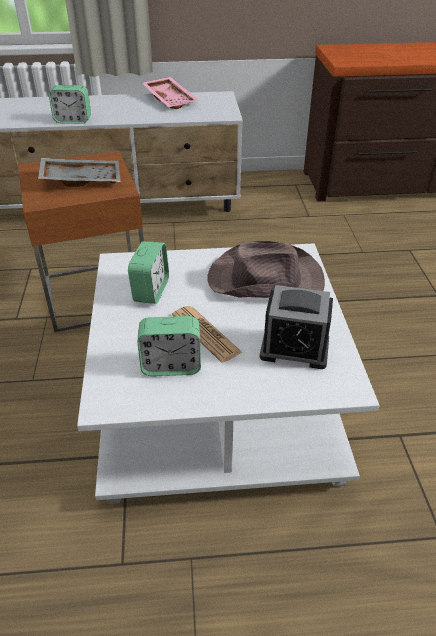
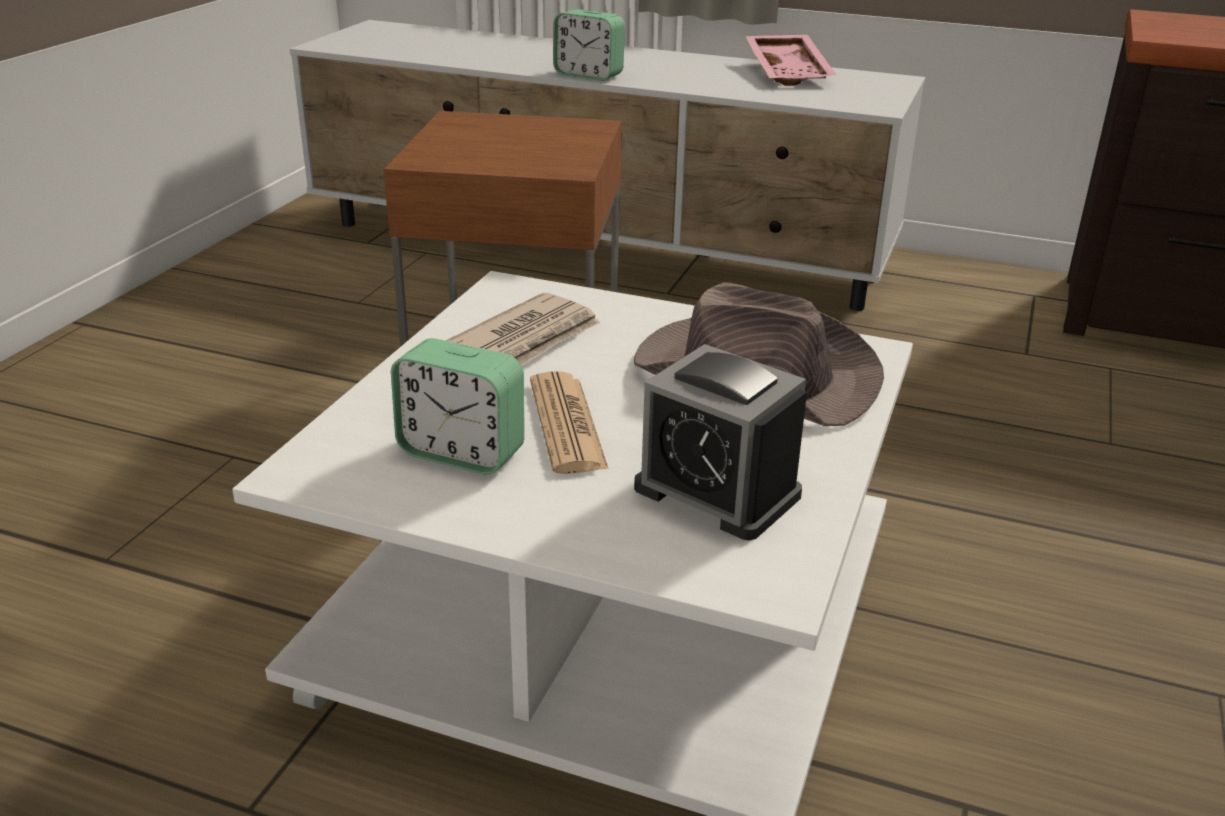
camera: 25 degrees right, 10 degrees down
(82, 179) = (518, 145): grey tray -> none
(151, 291) = (527, 340): alarm clock -> newspaper

